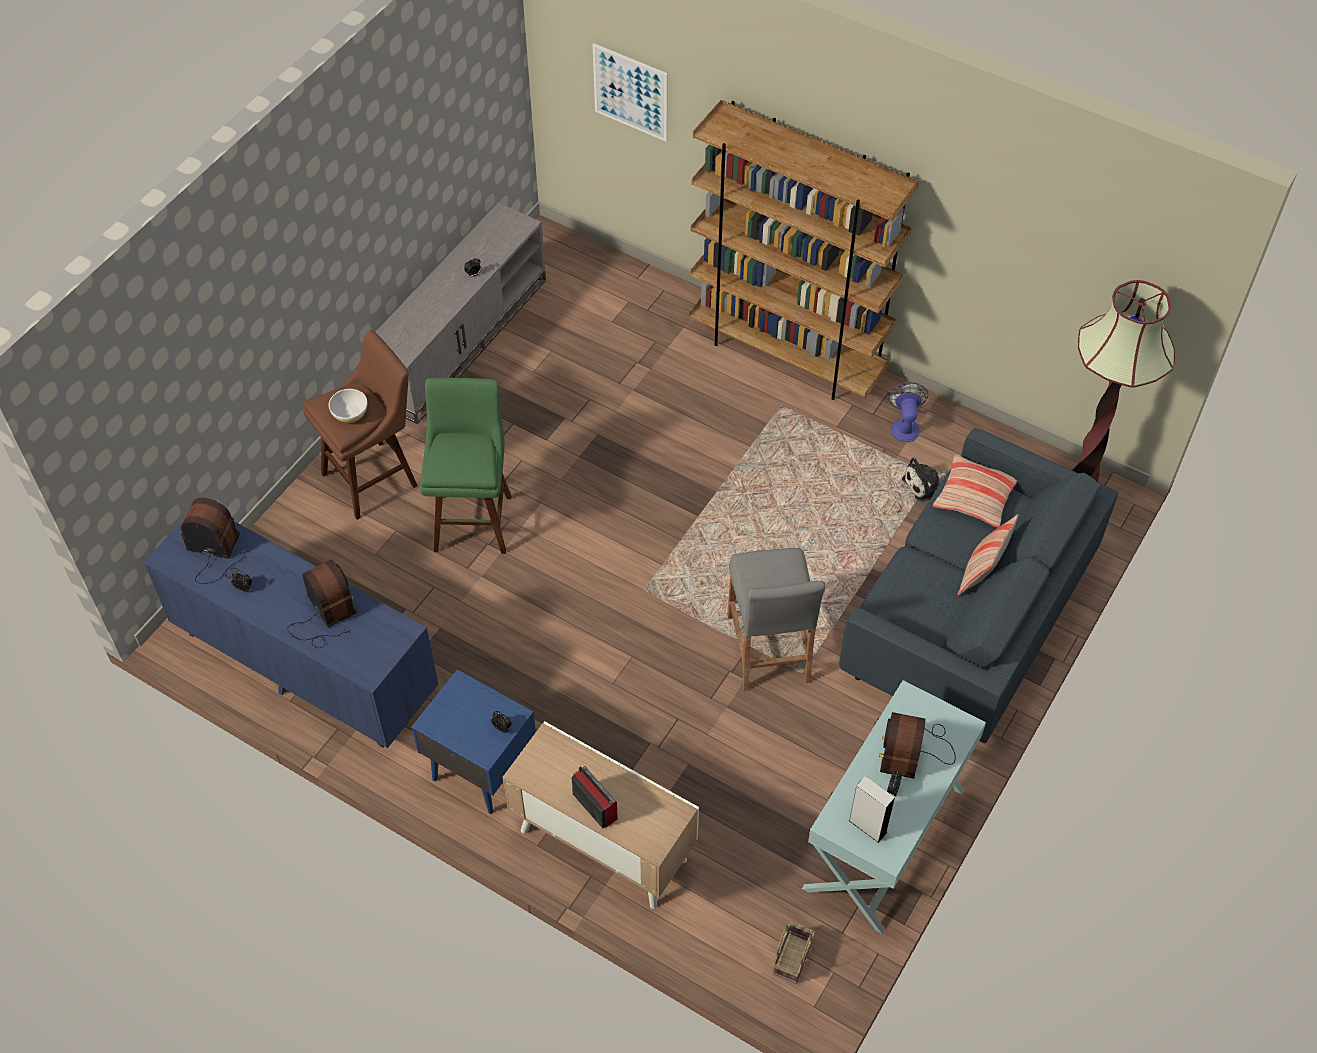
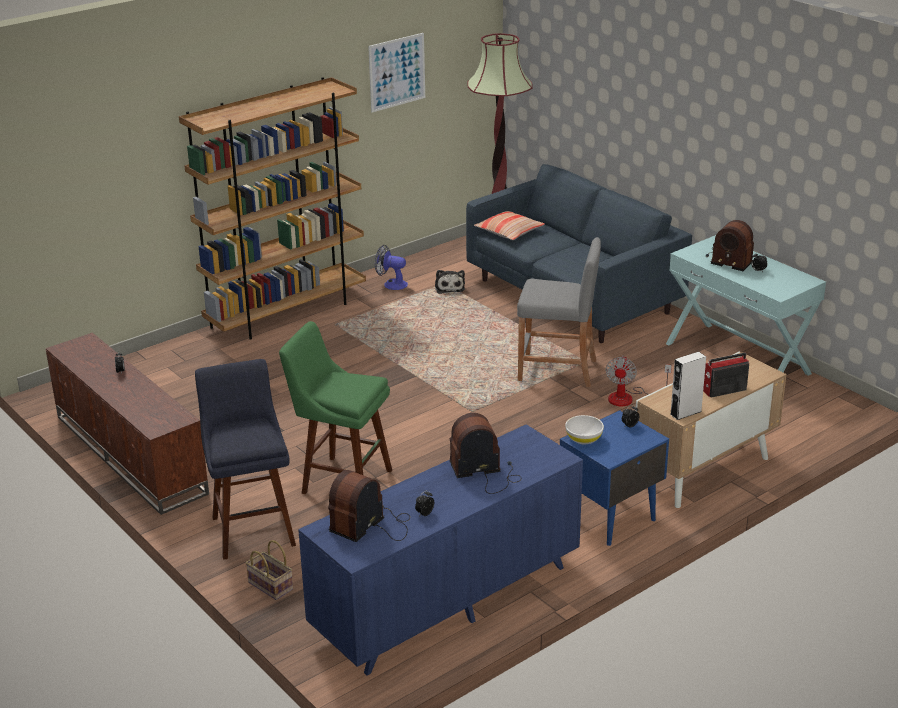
camera: 70 degrees left, 25 degrees down
(350, 413) = (251, 433): white bowl -> white bowl (583, 438)
(375, 477) = (252, 527): brown stool -> blue stool
(462, 338) = (128, 454): grey tv stand -> brown tv stand
(630, 92) = (93, 175): picture -> picture (397, 72)
(735, 735) = (628, 397): none -> fan
(792, 956) = (822, 409): basket -> basket (269, 586)
(867, 826) = (784, 283): grey speaker -> grey speaker (685, 413)
(981, 573) = (574, 241): pillow -> none

